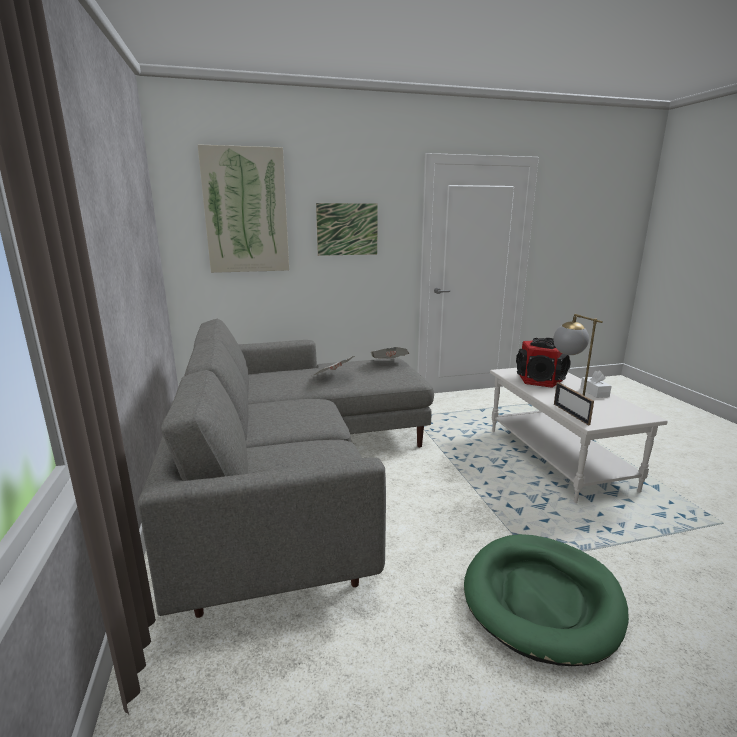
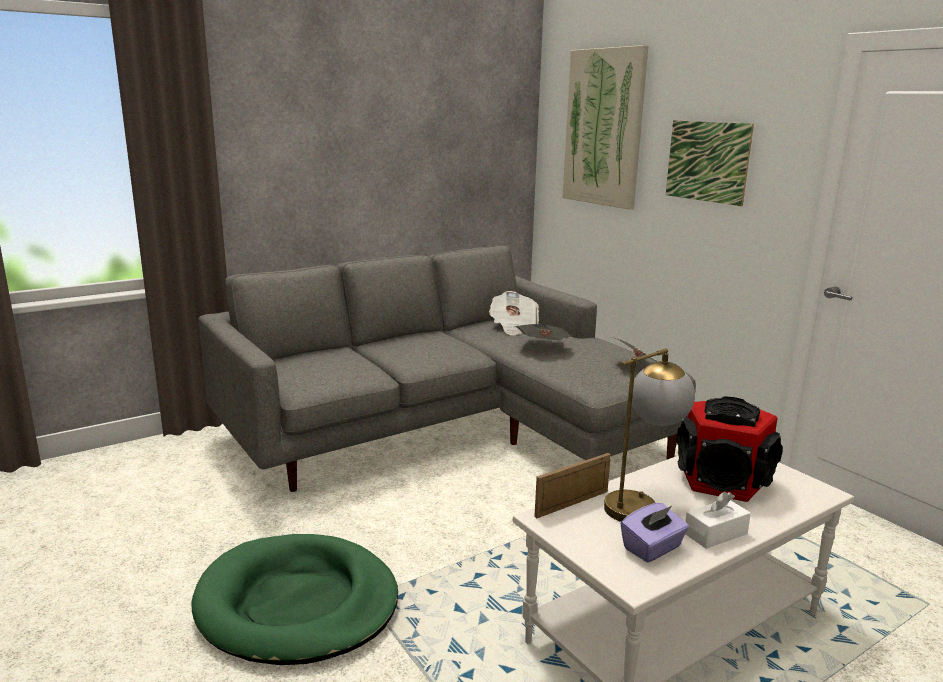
camera: 70 degrees right, 0 degrees up
(278, 378) = (513, 327): none -> newspaper
(613, 406) = (652, 548): none -> purple tissue box

